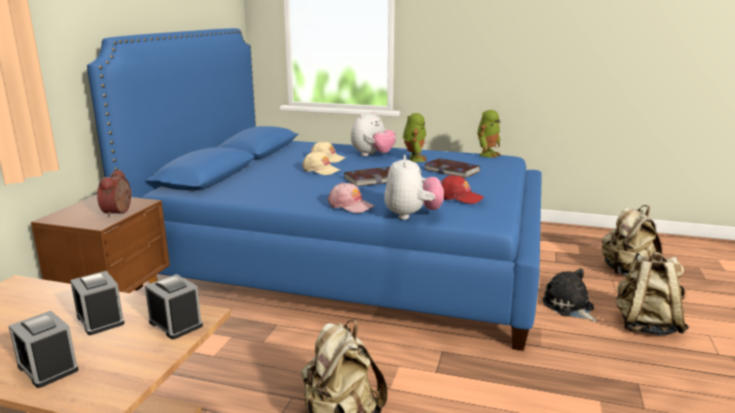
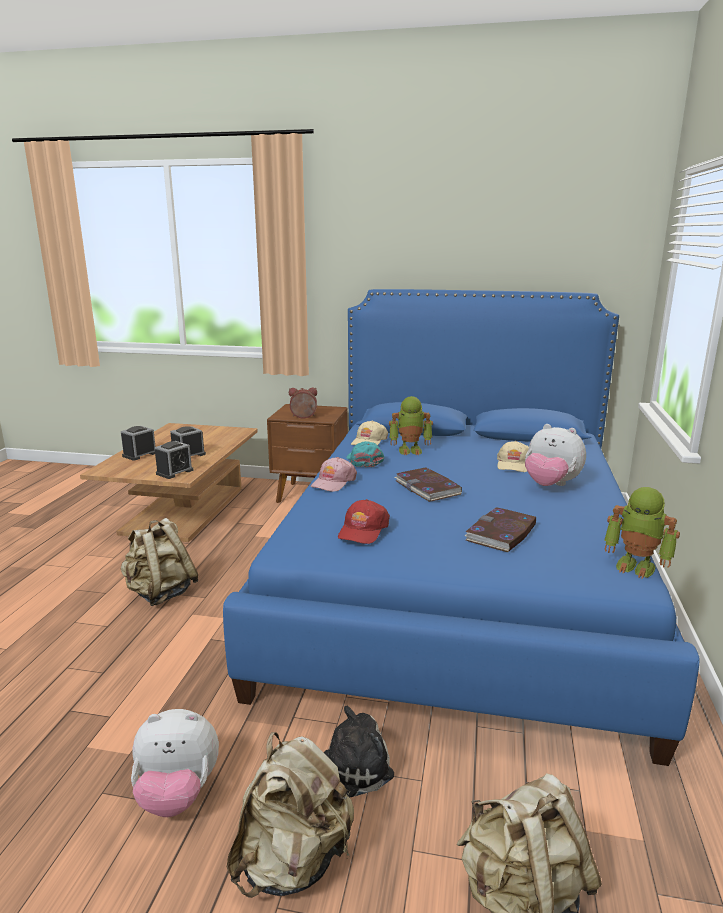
camera: 85 degrees right, 0 degrees up
(295, 195) = (364, 460): none -> turquoise cap
(321, 170) = (456, 464): beige cap -> beige cap (369, 441)
(412, 215) = (305, 509): plush toy -> plush toy (177, 794)
(414, 159) = (550, 509): toy robot -> toy robot (410, 450)

